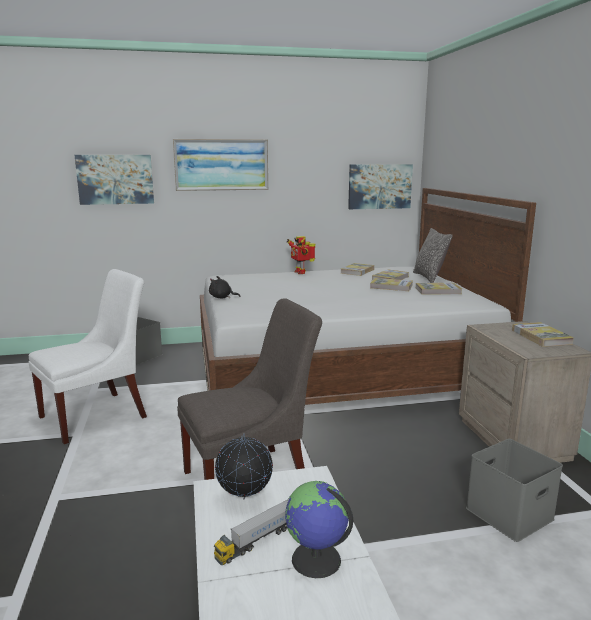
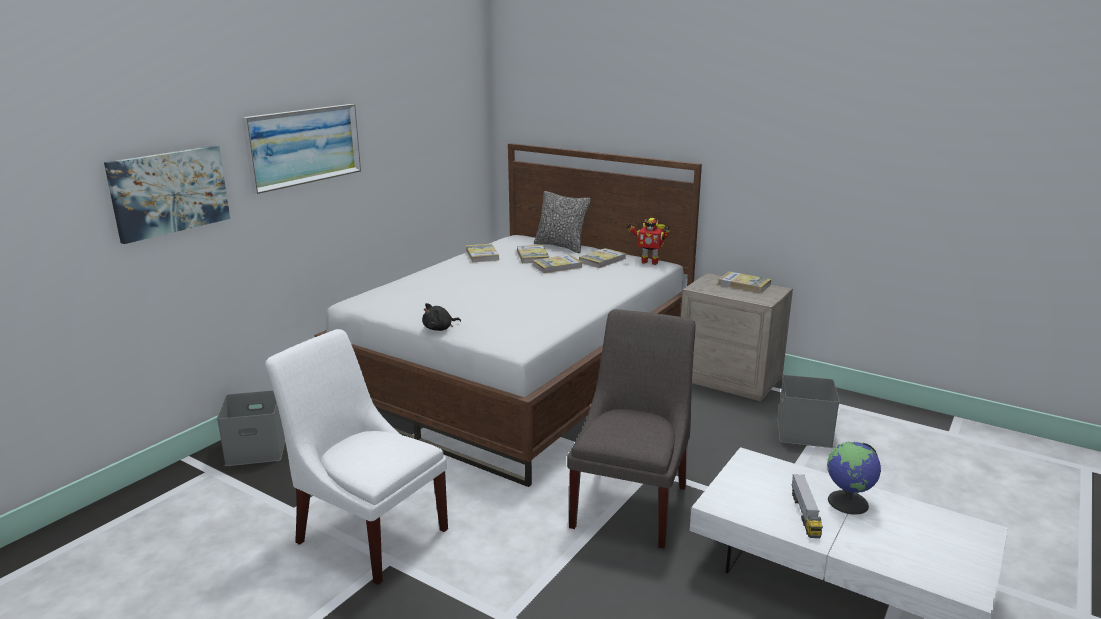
camera: 45 degrees left, 5 degrees up
(98, 415) = (368, 532): white chair -> white chair turned 60 degrees counterclockwise
(245, 498) = (745, 496): globe -> none
(300, 272) = (431, 272): toy robot -> toy robot (649, 262)
(379, 186) = (460, 146): picture -> none

